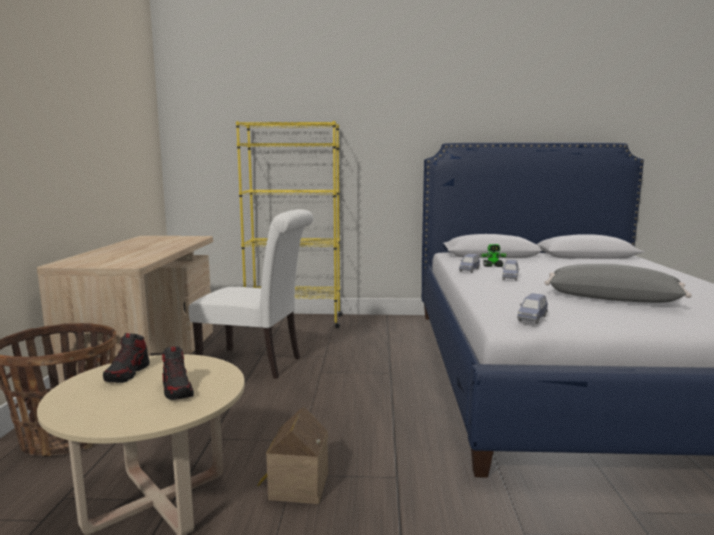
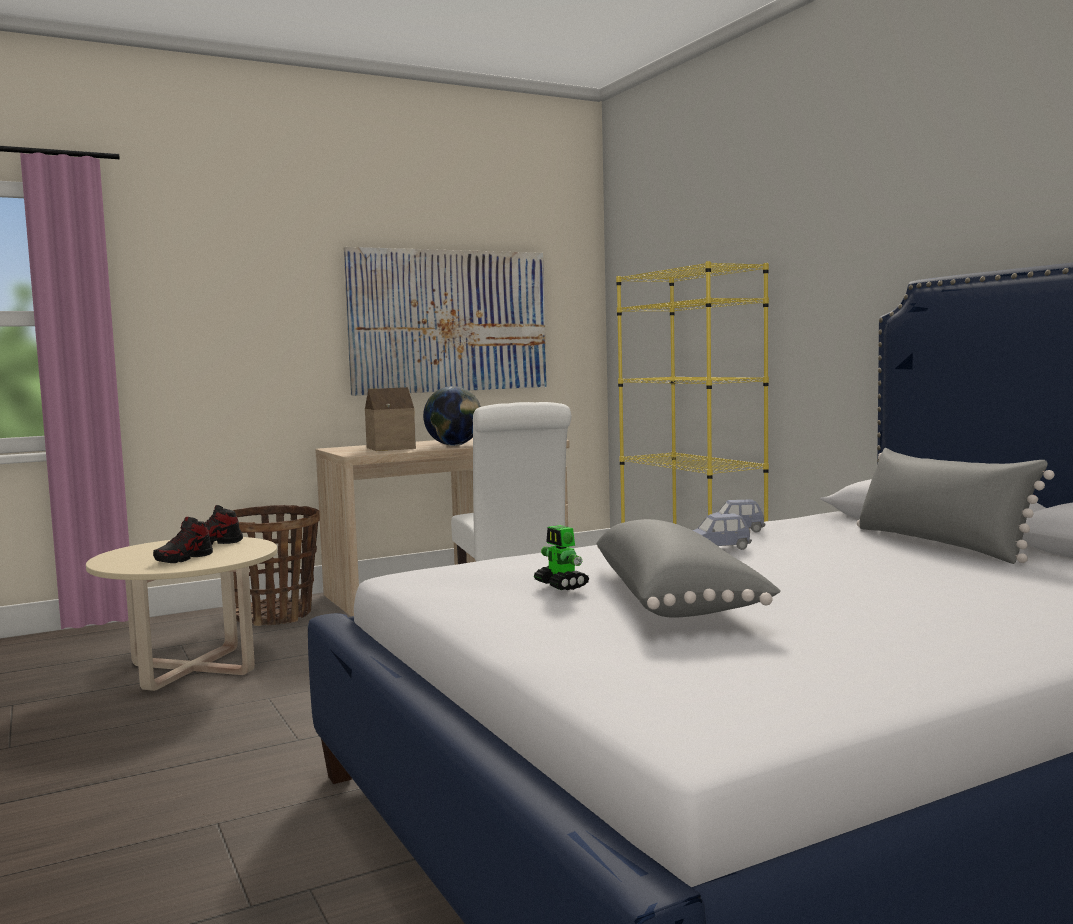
camera: 60 degrees right, 5 degrees down
(97, 144) = (449, 321): none -> picture
(160, 248) = (454, 445): none -> globe
(295, 486) = (246, 704): toy house -> toy house (389, 448)
(493, 266) = (807, 534): toy robot -> toy robot (561, 585)
(532, 318) = (436, 576): blue toy car -> none
(533, 261) = (940, 544): none -> grey pillow

